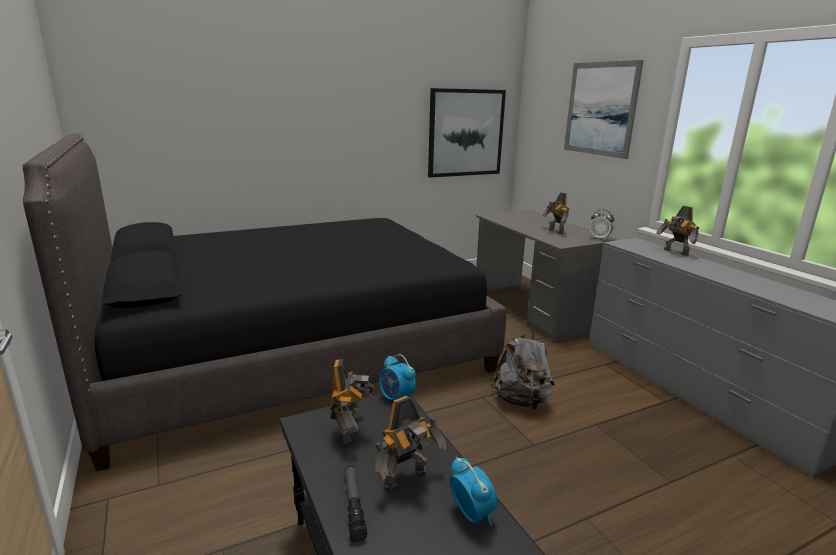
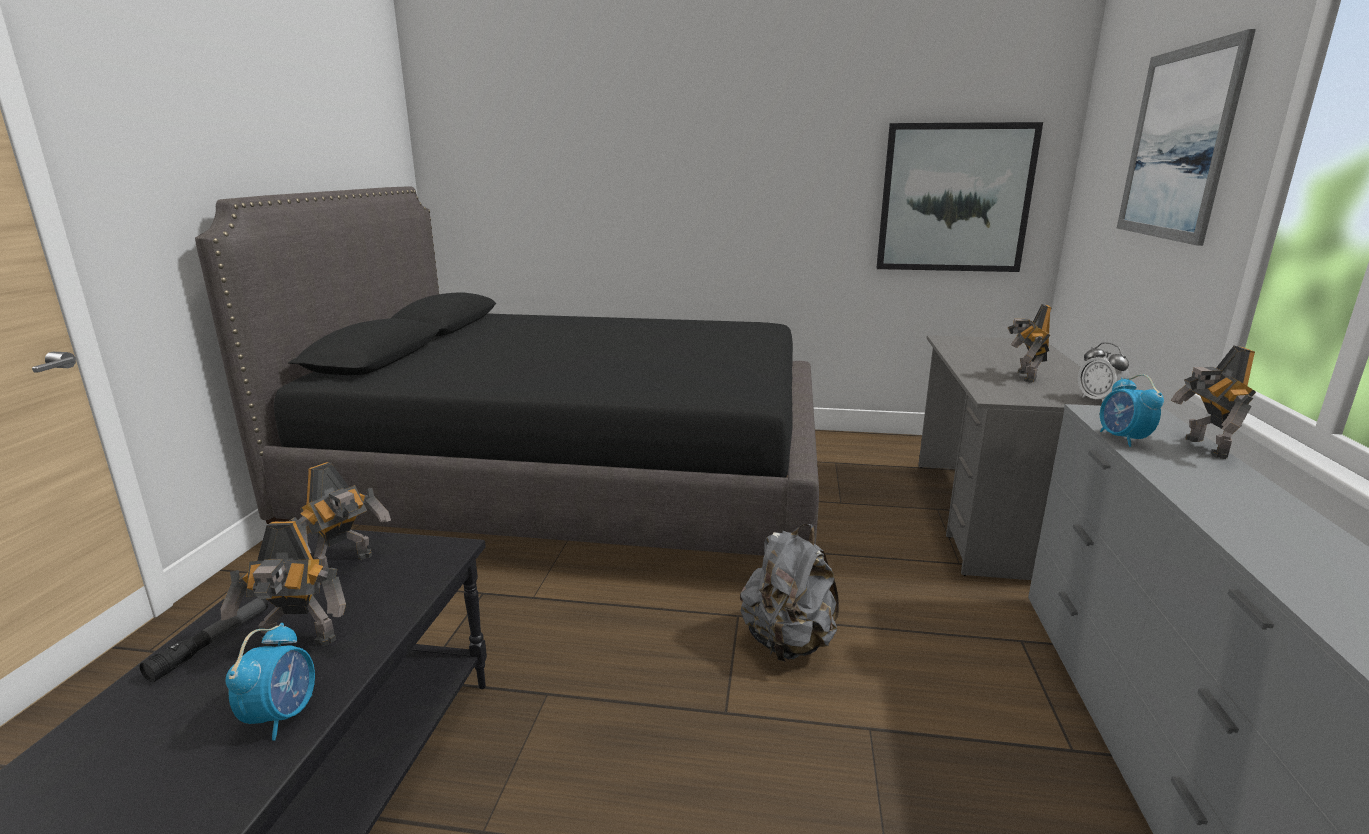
camera: 35 degrees right, 0 degrees up
(396, 399) = (452, 549): alarm clock -> alarm clock (1123, 439)

